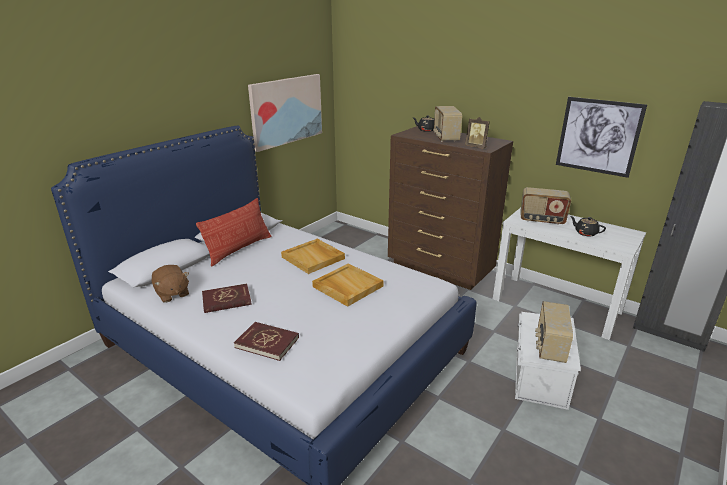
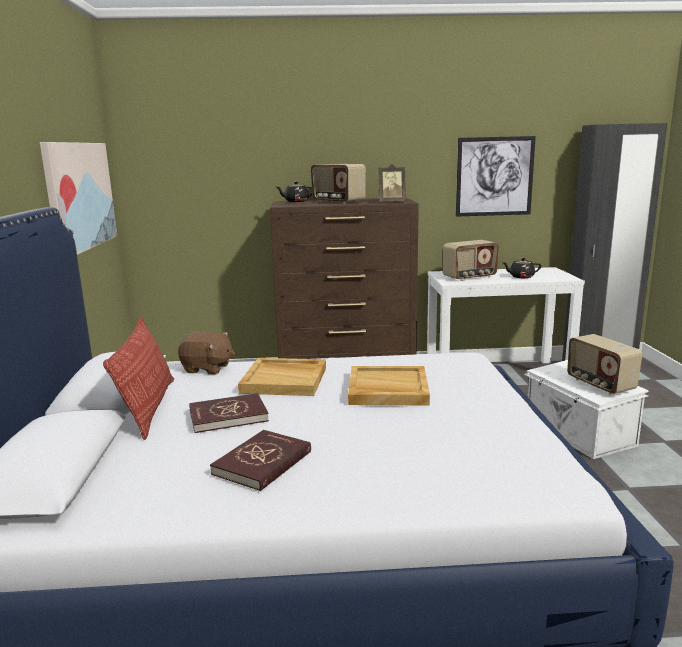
camera: 40 degrees left, 10 degrees down
(172, 294) = (146, 497): brown plush toy -> brown plush toy (207, 368)
(267, 342) = (428, 475): red book -> red book (228, 416)

